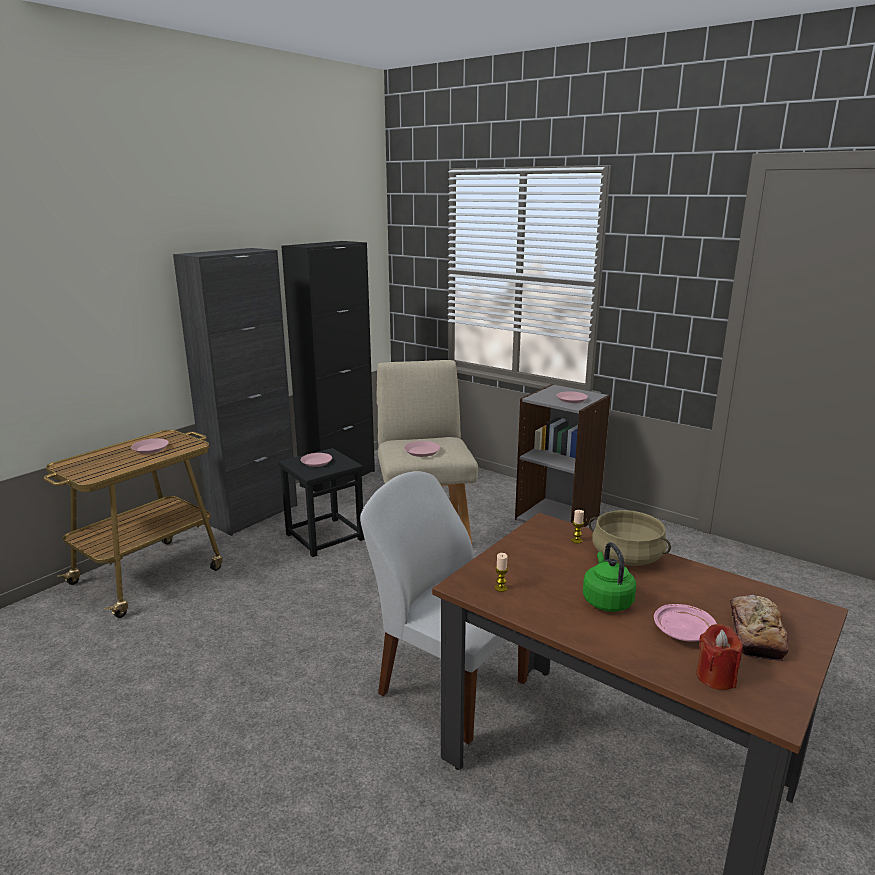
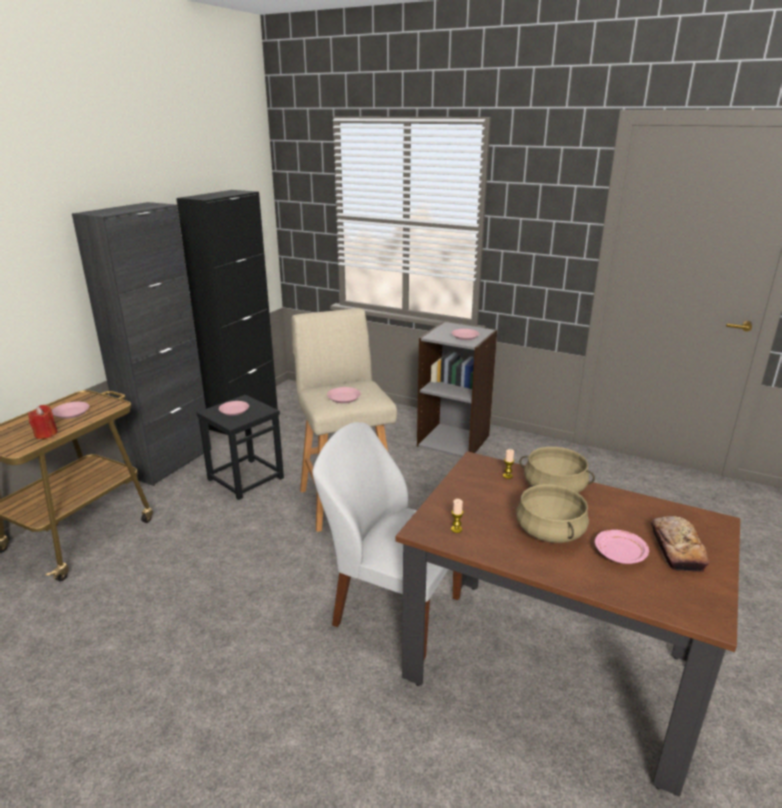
camera: 10 degrees left, 5 degrees up
(606, 600) = (549, 531): green kettle -> beige cooking pot
(715, 677) = (656, 593): red candle -> red candle (46, 434)

